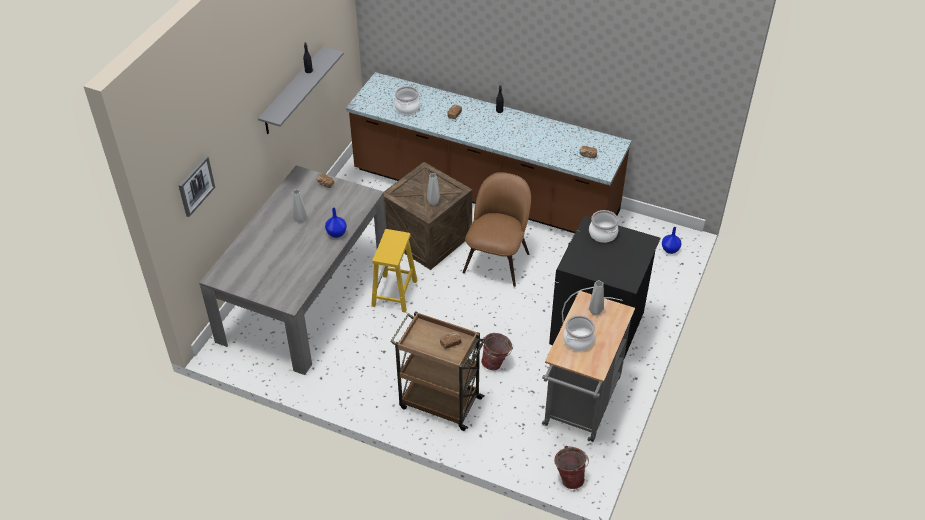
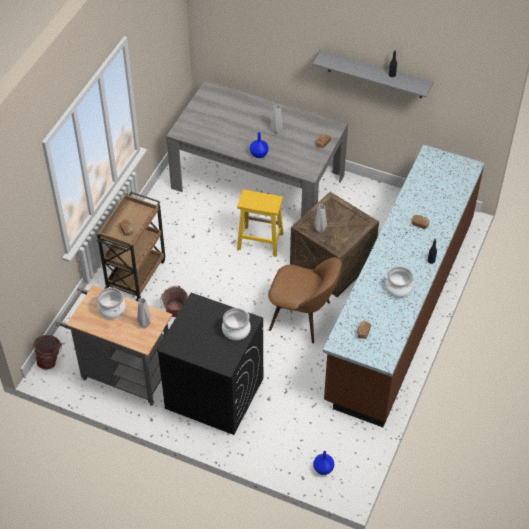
camera: 90 degrees right, 5 degrees up
(195, 185) = (232, 23): picture -> none
(407, 107) = (428, 188): cooking pot -> cooking pot (398, 288)

